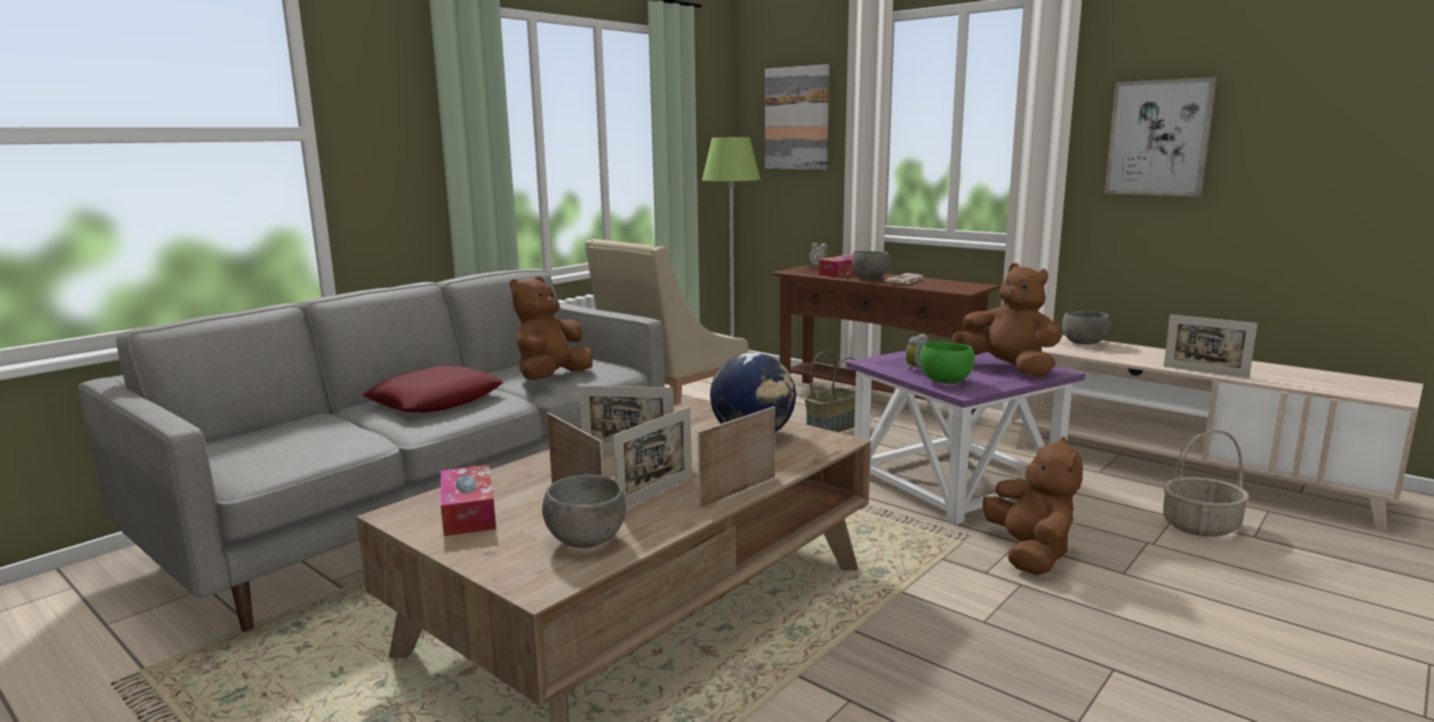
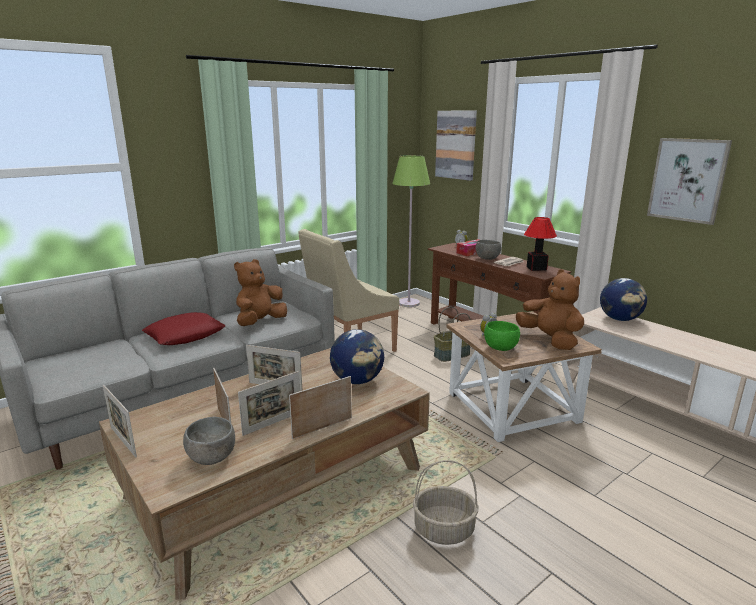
camera: 10 degrees right, 5 degrees up
(468, 513) = (159, 426): tissue box -> none
(949, 285) = (536, 268): none -> table lamp
(957, 482) = (514, 408): purple side table -> brown side table
(1029, 554) = (537, 471): brown plush toy -> none
(1084, 343) = (620, 319): grey bowl -> globe
(1200, 526) = (667, 463): basket -> basket (443, 530)
(1205, 372) = (692, 353): picture frame -> picture frame (123, 441)

